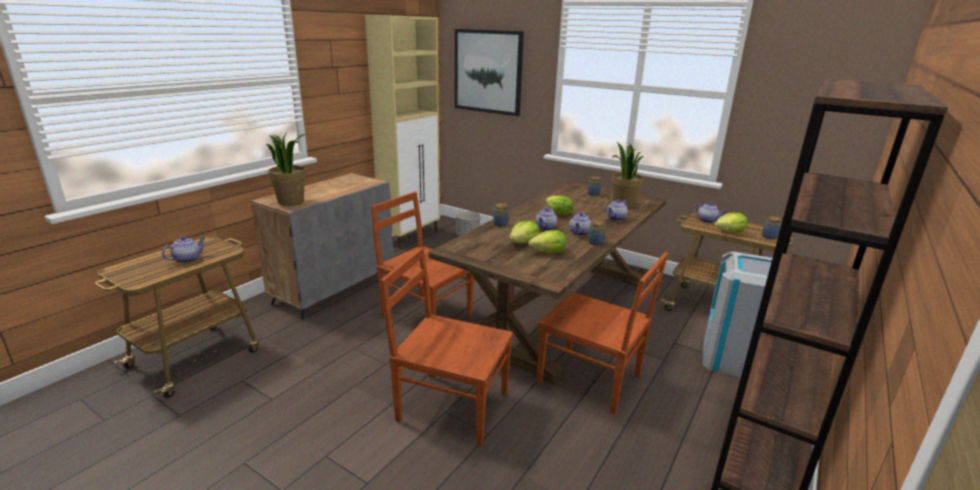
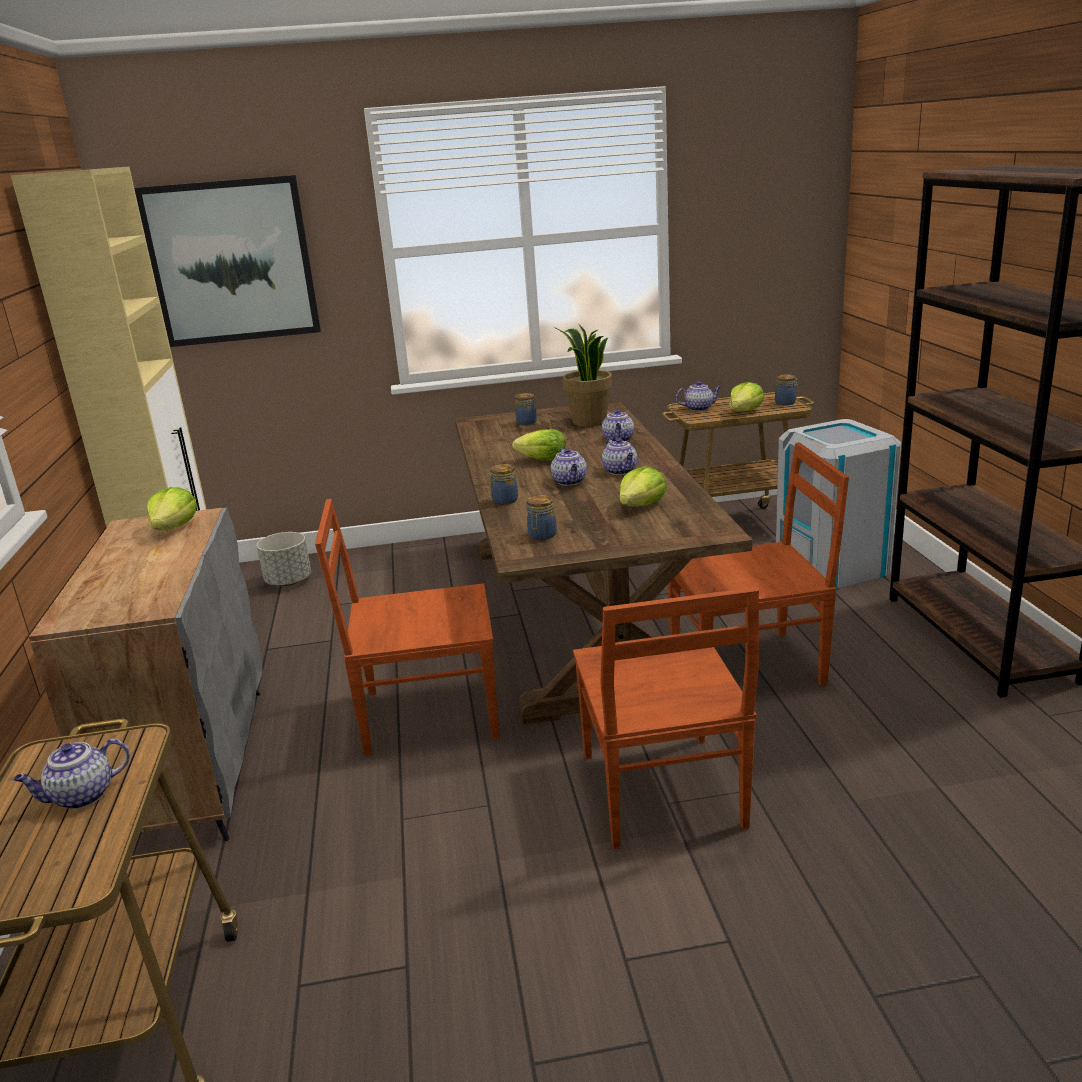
camera: 40 degrees left, 0 degrees up
(187, 259) = (81, 797): teapot -> teapot turned 120 degrees counterclockwise
(291, 202) = (131, 601): potted plant -> none
(450, 406) = (662, 793): brown chair -> brown chair turned 75 degrees counterclockwise
(523, 243) = (589, 508): lettuce -> lettuce (174, 528)
(595, 243) = (662, 474): jar -> jar (542, 536)

